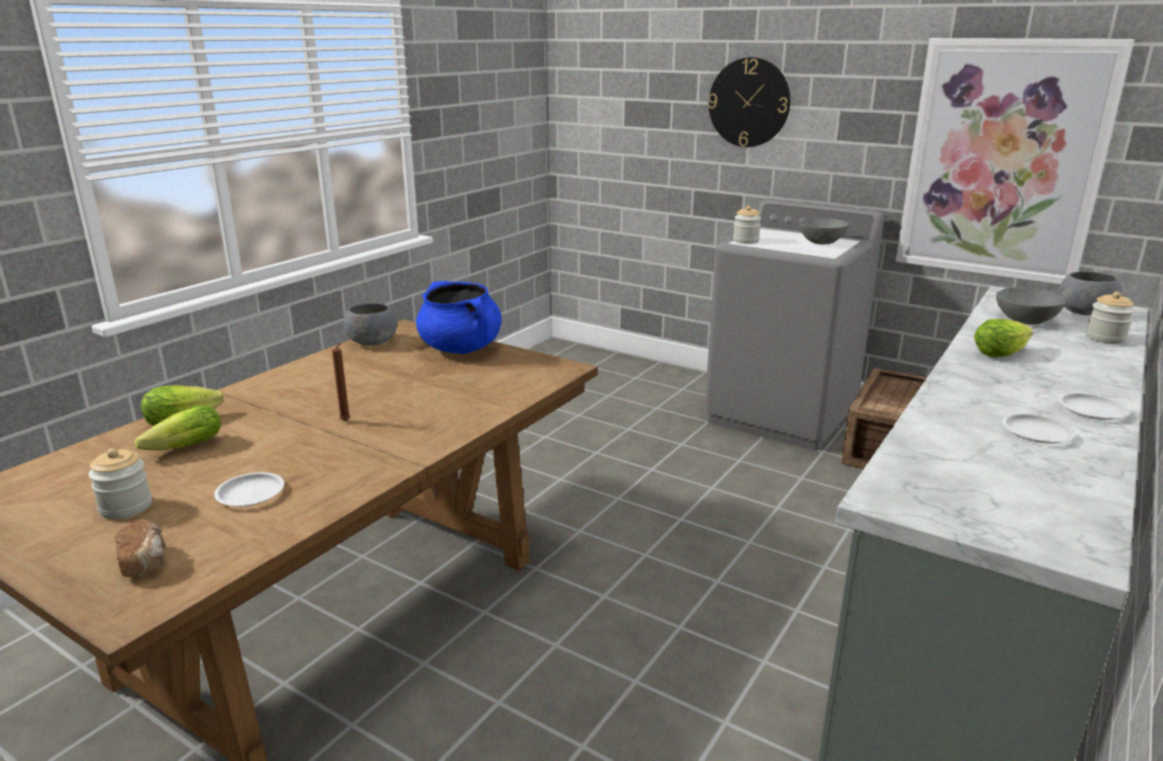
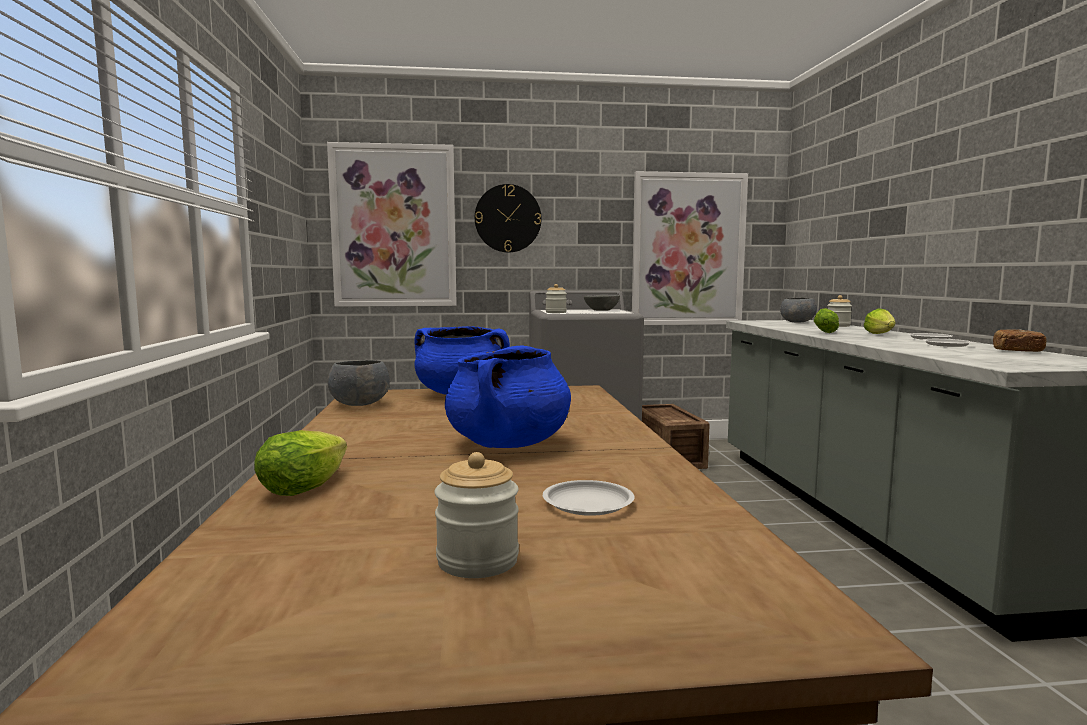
camera: 40 degrees left, 15 degrees down
(145, 562) = (670, 585): bread -> bread (1018, 351)
(181, 448) = (382, 502): lettuce -> lettuce (880, 334)
(346, 422) = (508, 444): brown candle -> blue cooking pot
(625, 107) = (394, 226): none -> picture
(1025, 320) = (788, 325): grey bowl -> none

